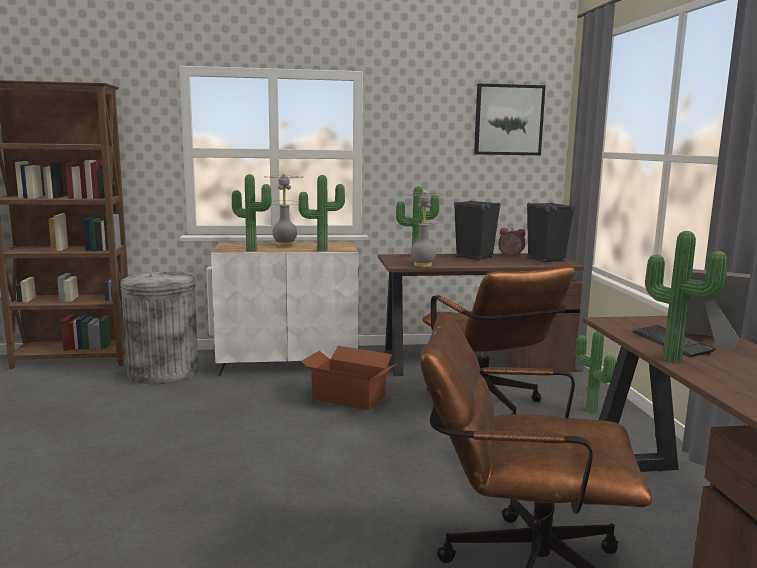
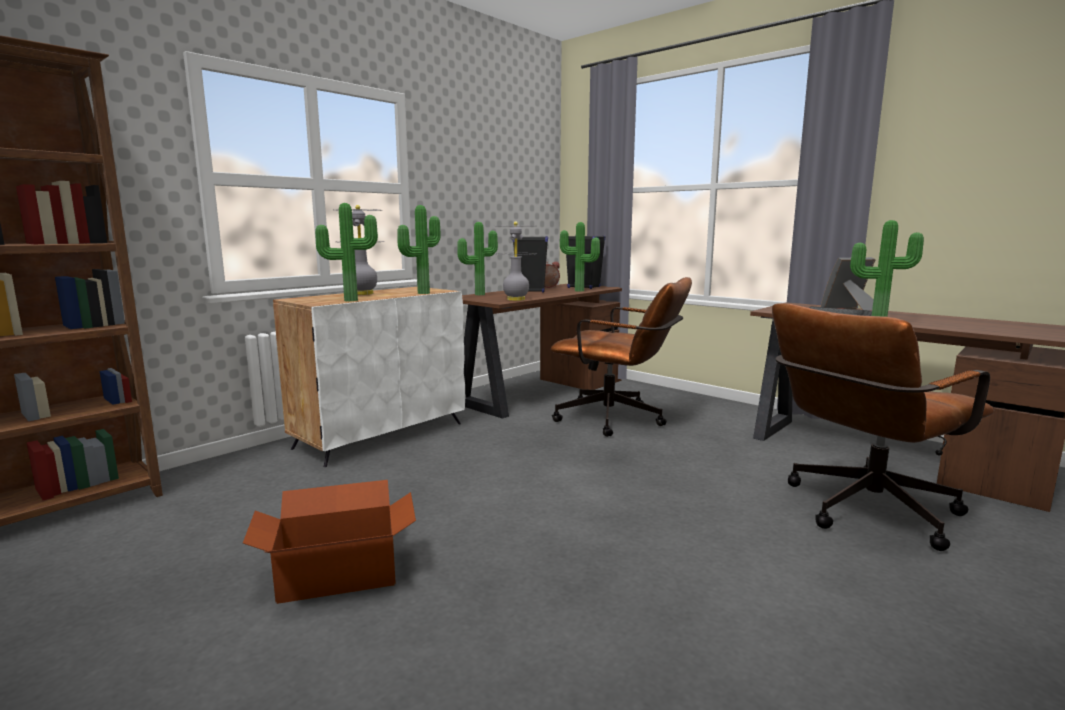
camera: 40 degrees left, 0 degrees up
(163, 372) = (243, 484): grey trash can -> none
(348, 397) = (502, 445): cardboard box -> cardboard box (337, 574)
(508, 120) = (522, 160): picture -> none
(589, 411) = (679, 403): potted plant -> potted plant (578, 291)

